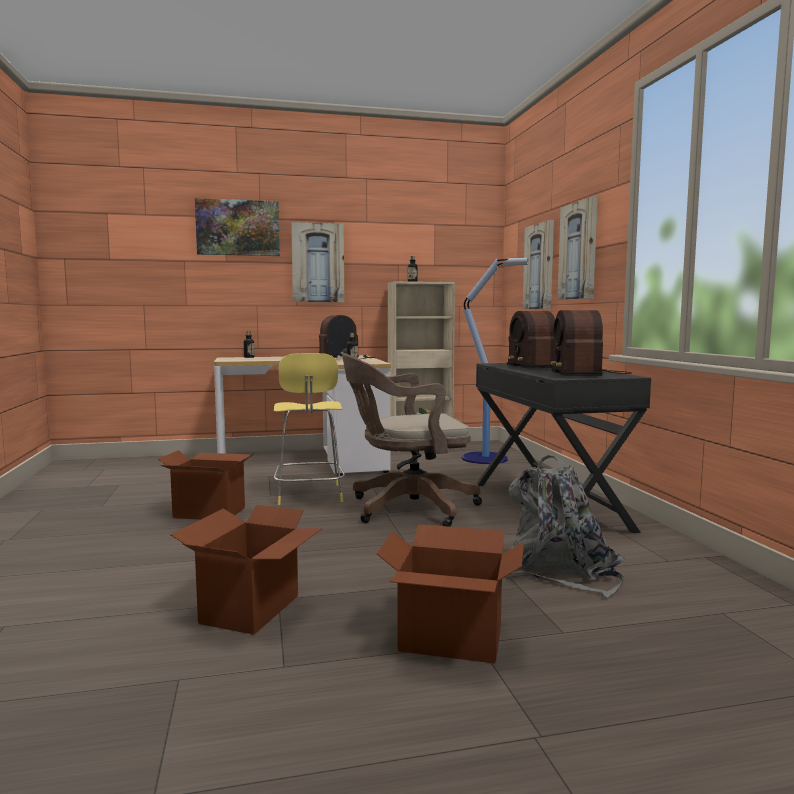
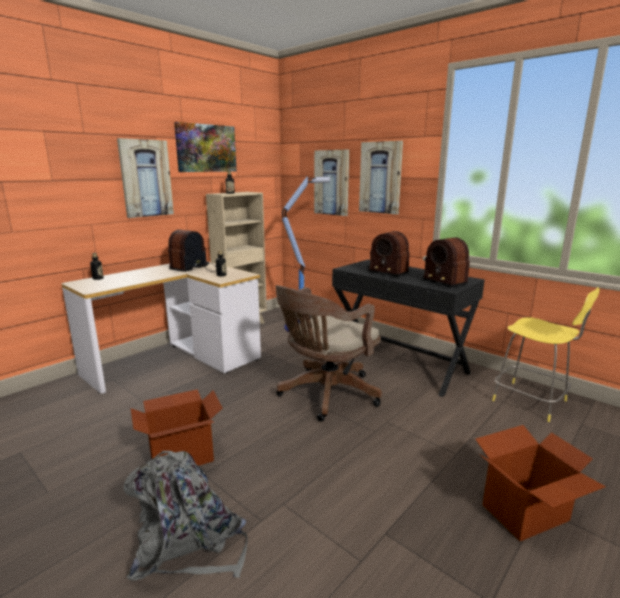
camera: 35 degrees left, 10 degrees up
(238, 228) = (61, 143): picture -> picture (206, 148)
(252, 609) = (385, 556): cardboard box -> none
(309, 495) = (236, 404): yellow stool -> yellow stool (532, 402)
(560, 570) = (483, 422): grey backpack -> grey backpack (188, 544)

